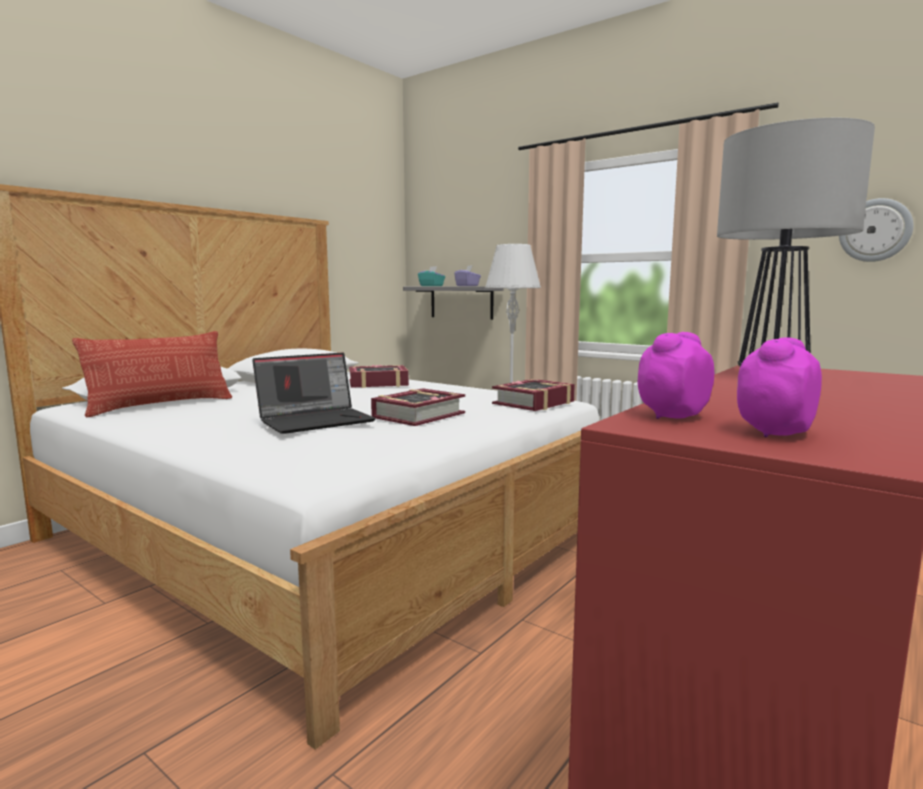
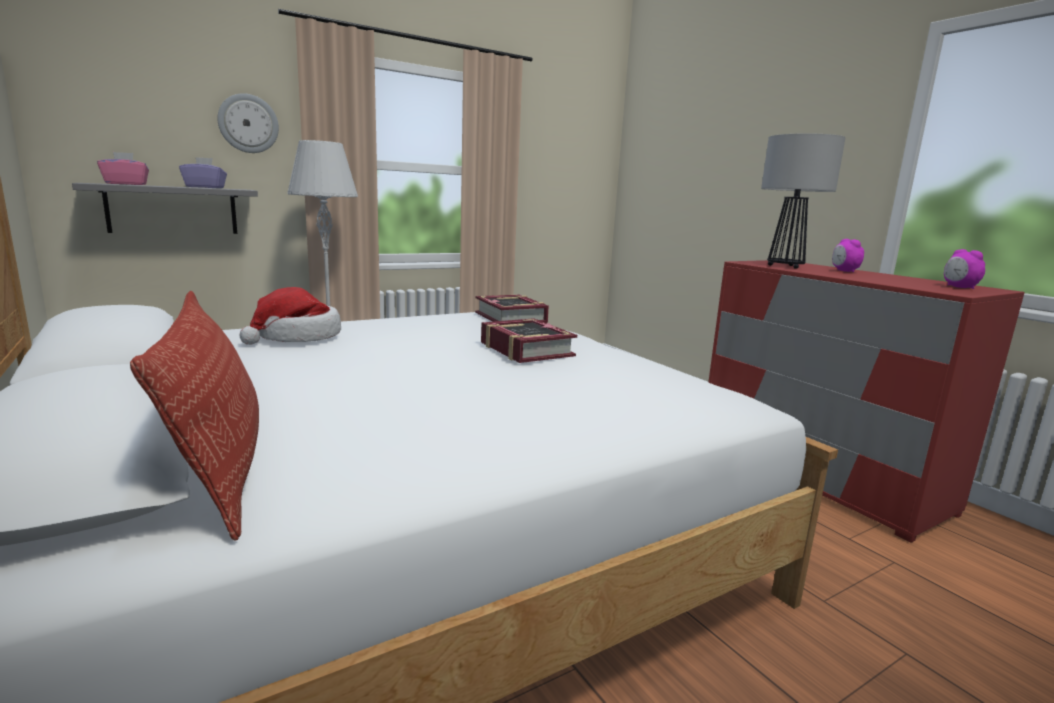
camera: 70 degrees left, 5 degrees up
(317, 420) = (537, 378): laptop -> none
(378, 383) = (297, 337): book -> hat
(431, 286) = (126, 184): turquoise tissue box -> pink tissue box
(671, 416) = (931, 288): alarm clock -> alarm clock (844, 271)
(875, 230) = (572, 165): wall clock -> wall clock (248, 123)

